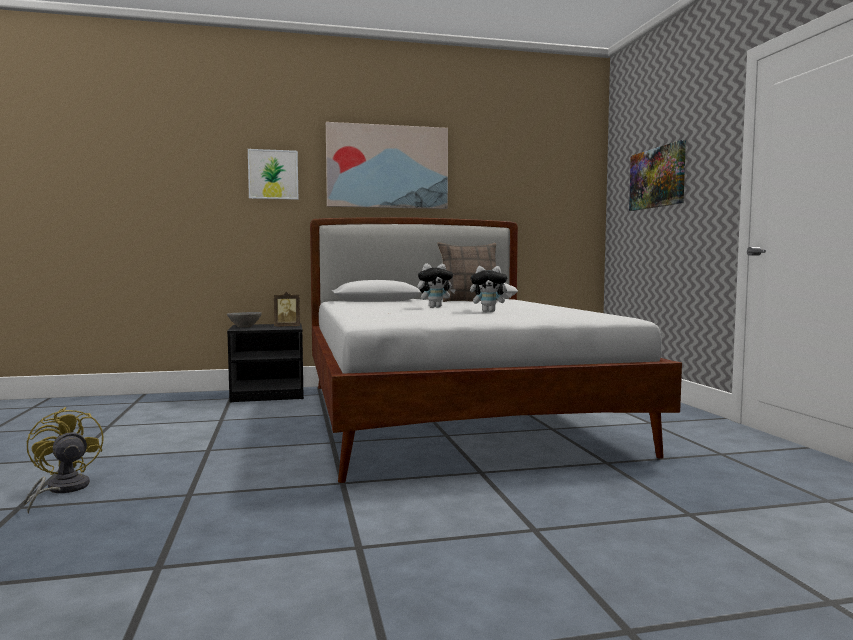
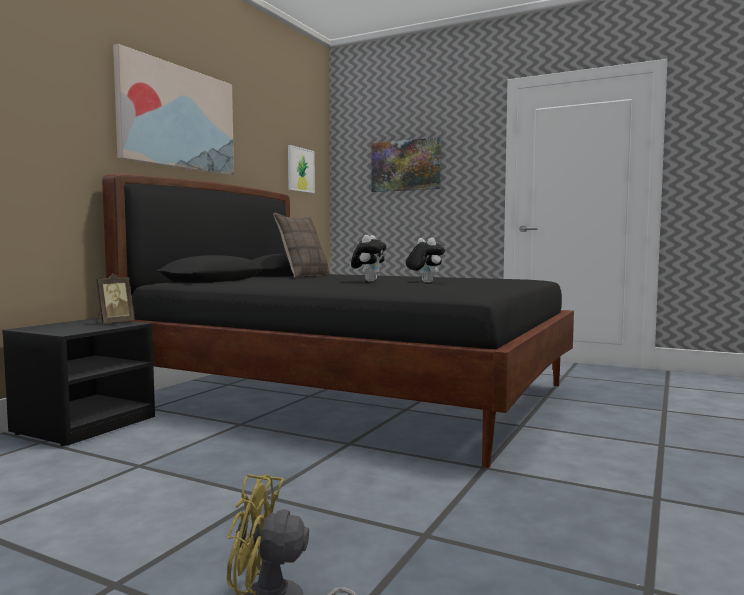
camera: 50 degrees left, 0 degrees up
(244, 326) = (48, 329): grey bowl -> none
(273, 174) = (49, 102): picture -> picture (300, 170)
(452, 416) = (354, 394): white bed -> black bed
(489, 312) = (424, 282): plush toy -> plush toy turned 75 degrees counterclockwise

